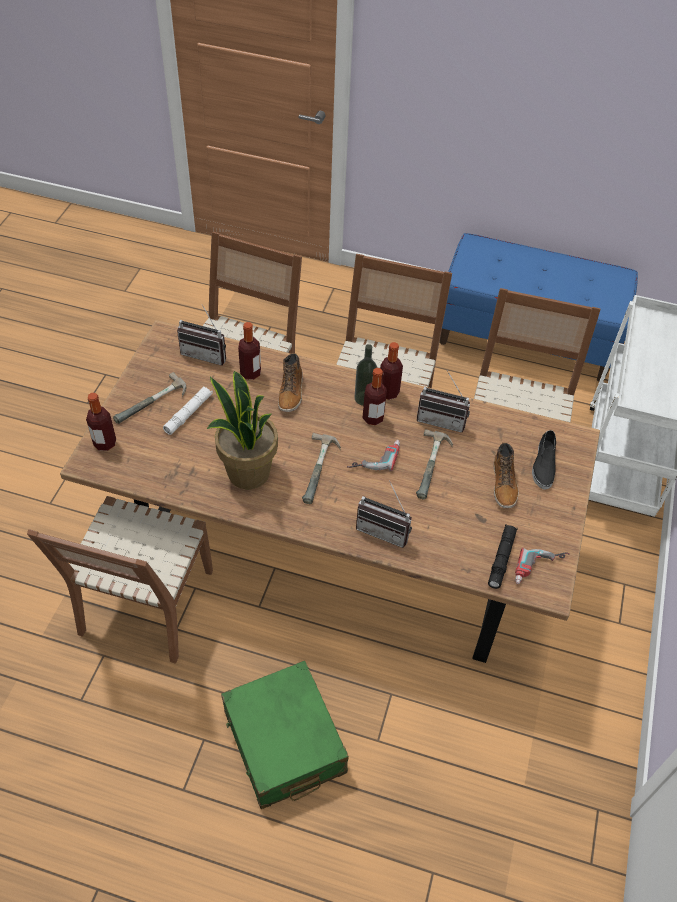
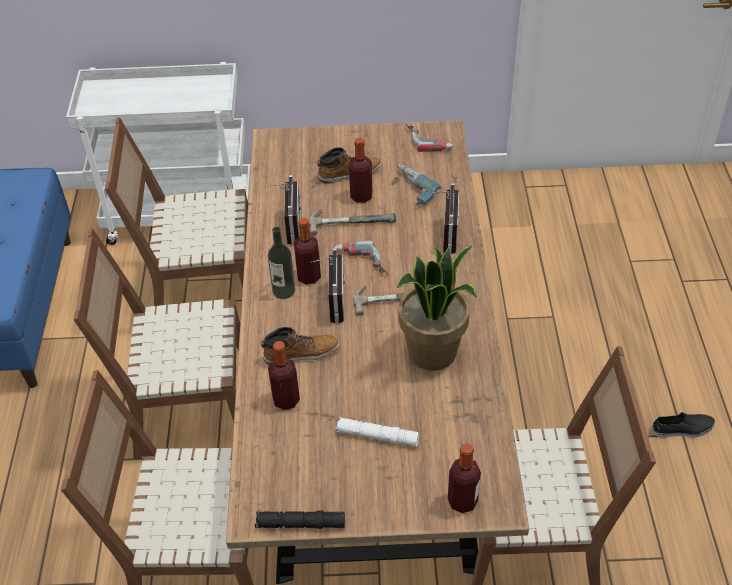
camera: 105 degrees left, 5 degrees down
(153, 404) = (379, 478): hammer -> none
(206, 353) = (270, 457): radio -> radio (330, 302)
(284, 742) = (595, 377): green suitcase -> none
(388, 392) = (267, 274): bottle -> bottle (361, 196)
(462, 526) = (411, 189): none -> power drill
(501, 559) = (431, 161): black flashlight -> black flashlight (300, 524)
(544, 465) = (313, 154): black shoe -> black shoe (682, 429)

